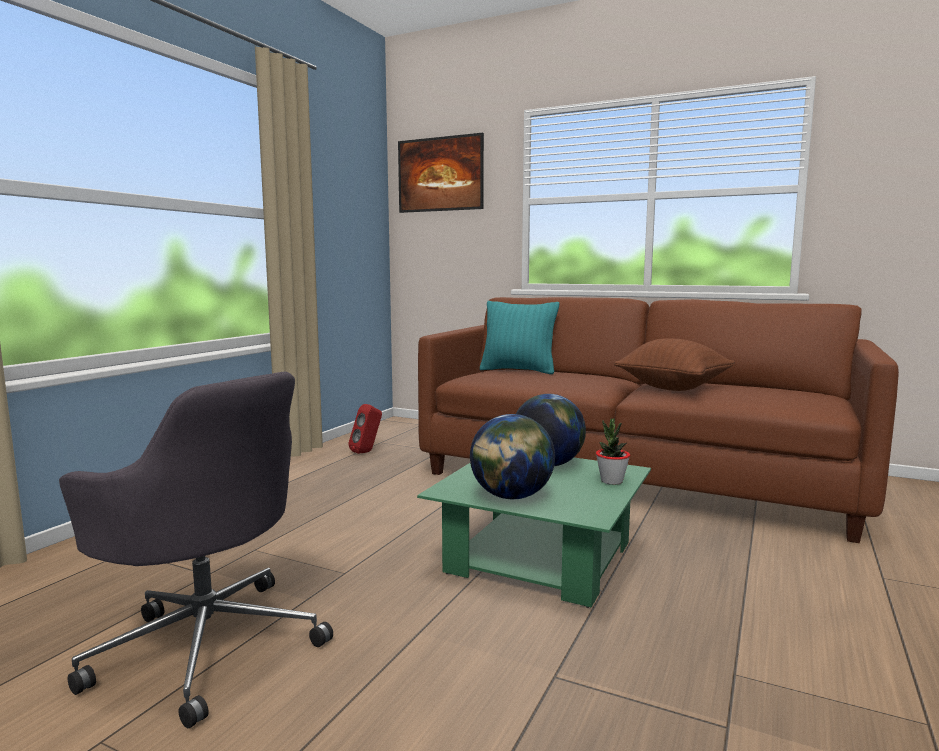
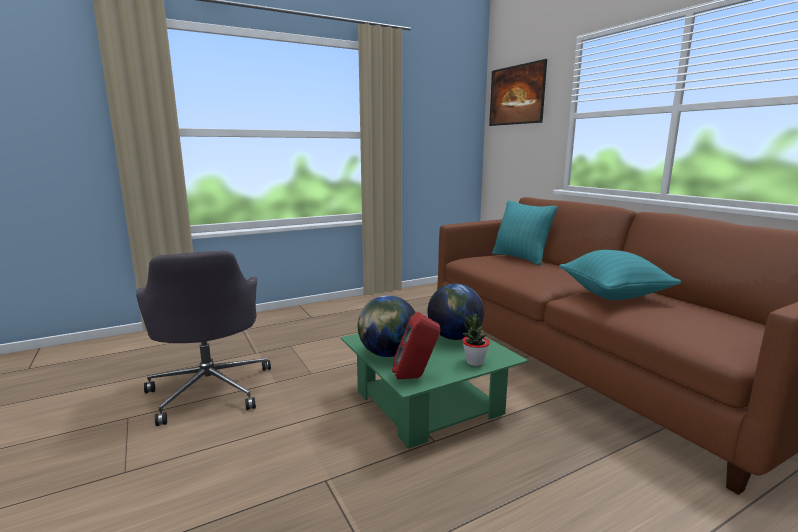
camera: 35 degrees right, 5 degrees up
(367, 452) = (425, 299): red speaker -> red speaker (415, 377)
(673, 388) = (613, 295): brown pillow -> turquoise pillow

